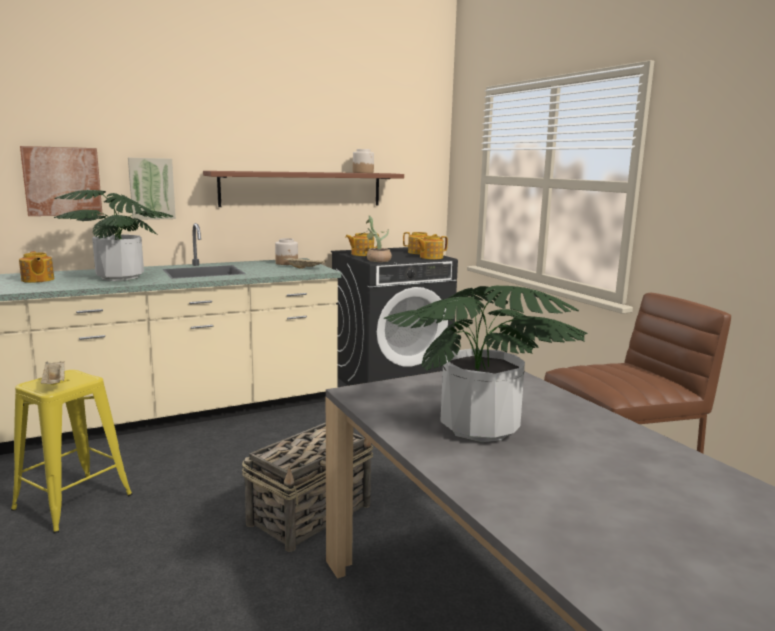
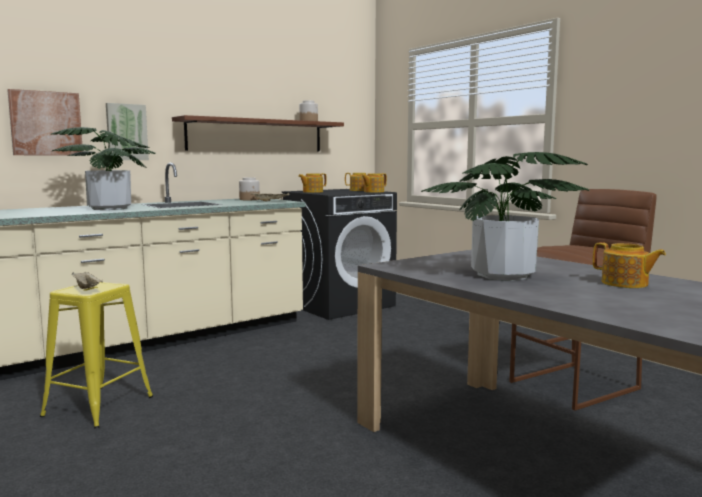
camera: 10 degrees left, 5 degrees down
(37, 280) = (31, 211): teapot -> teapot (625, 284)
(311, 514) = (325, 395): basket -> none
(375, 260) = (329, 193): potted plant -> none

